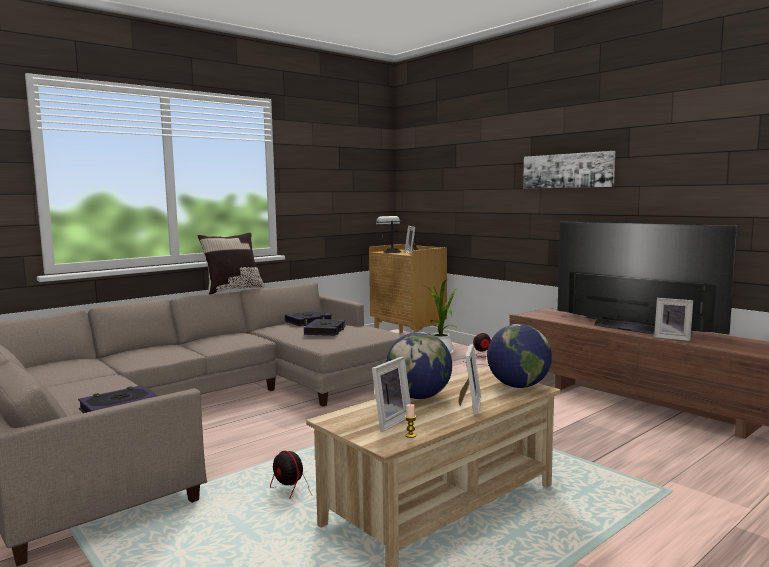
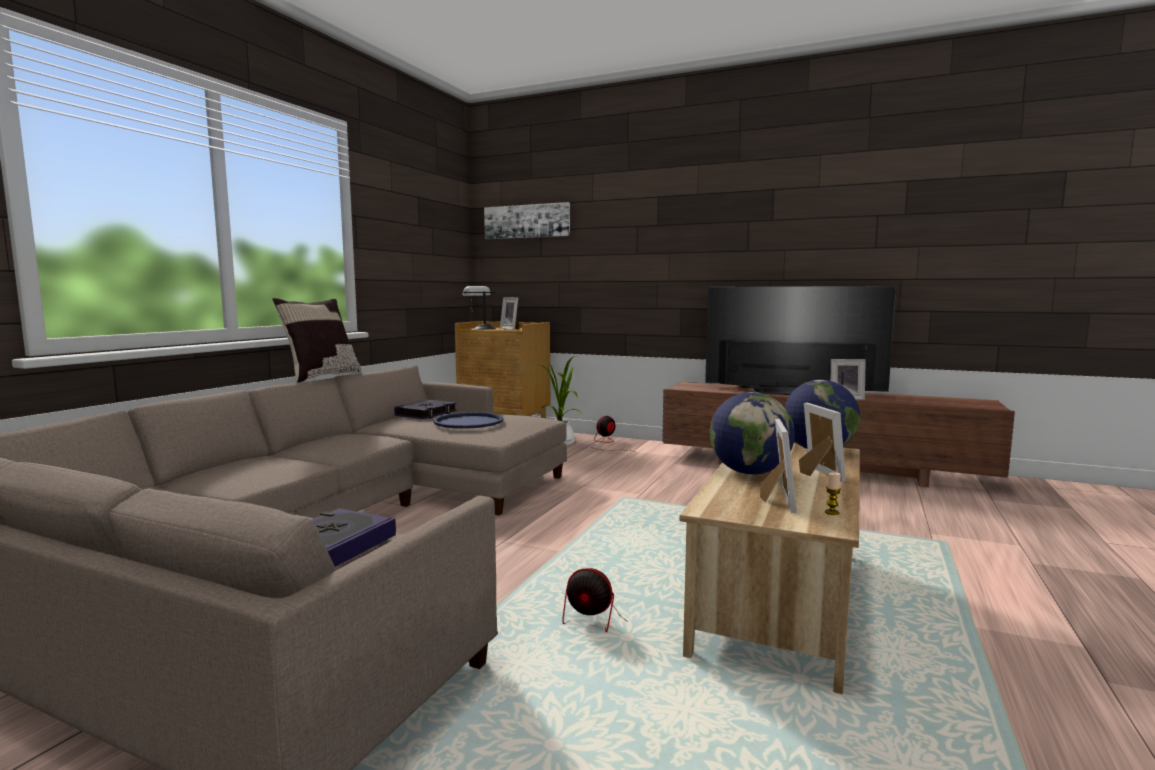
camera: 25 degrees left, 0 degrees up
(325, 331) = (468, 421): book -> blue tray
(567, 171) = (703, 234): picture -> picture (527, 221)

